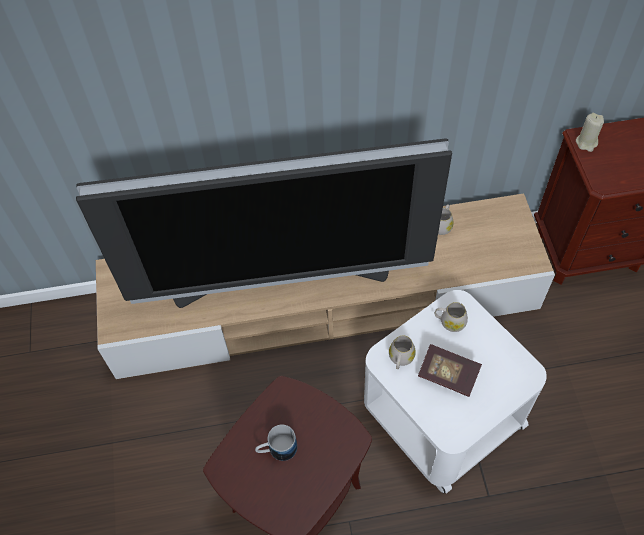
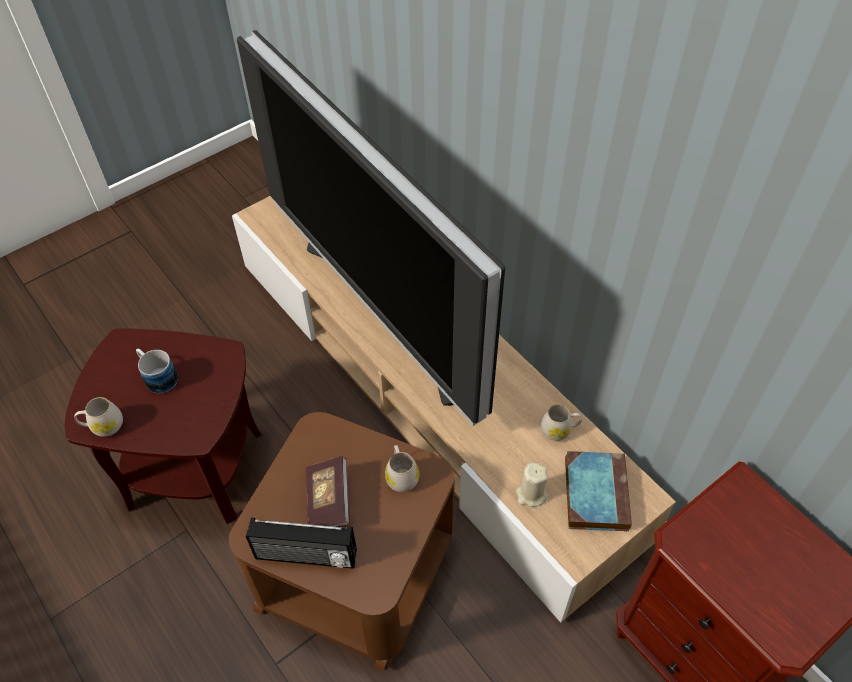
camera: 60 degrees right, 5 degrees down
(400, 359) = (325, 446): white mug -> white mug (103, 426)
(442, 412) = (356, 568): white side table -> brown side table
(484, 406) = (306, 556): none -> radio
(497, 230) = (595, 492): none -> book
(586, 142) = (739, 495): beige candle -> beige candle (531, 494)

